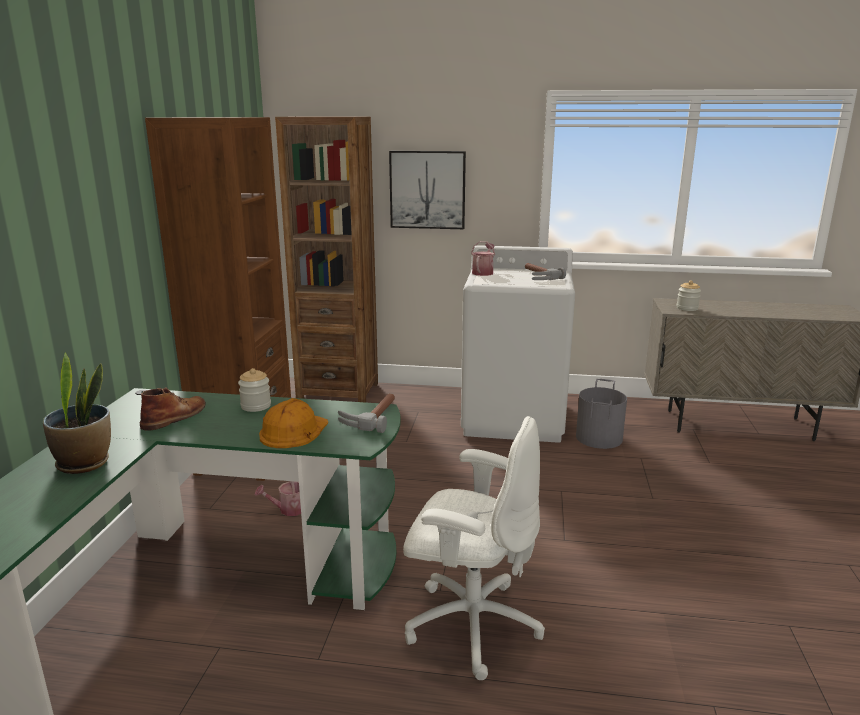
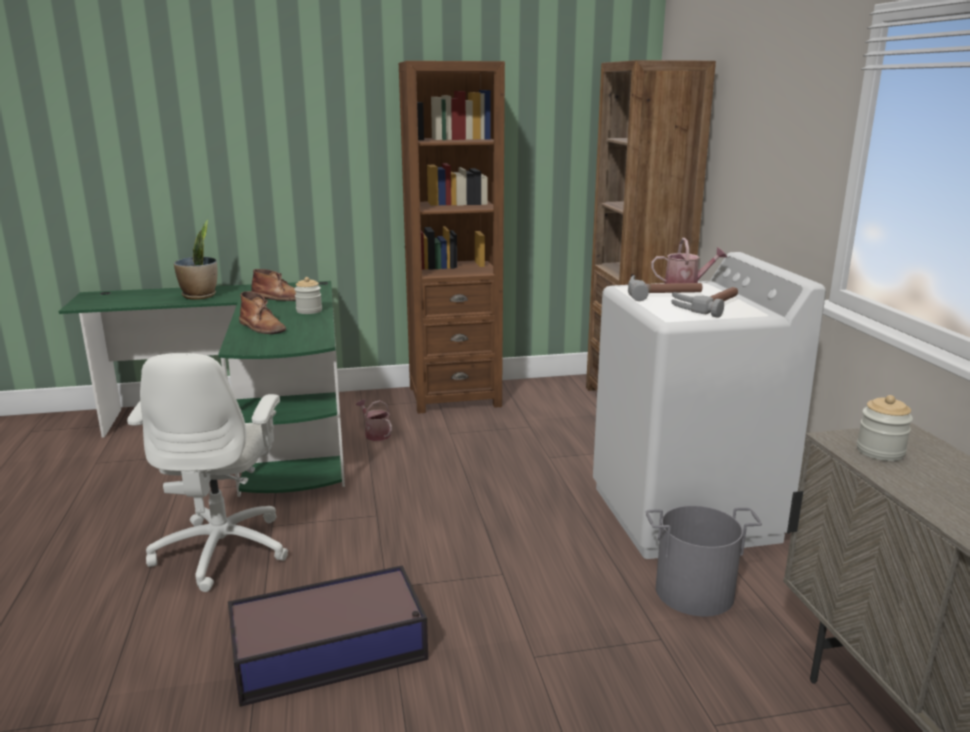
camera: 70 degrees right, 0 degrees up
(293, 431) = (262, 327): orange hard hat -> brown boot
(370, 417) = (300, 343): hammer -> hammer (661, 294)
(427, 190) = (747, 165): picture -> none
(638, 573) = (332, 651): none -> storage box

